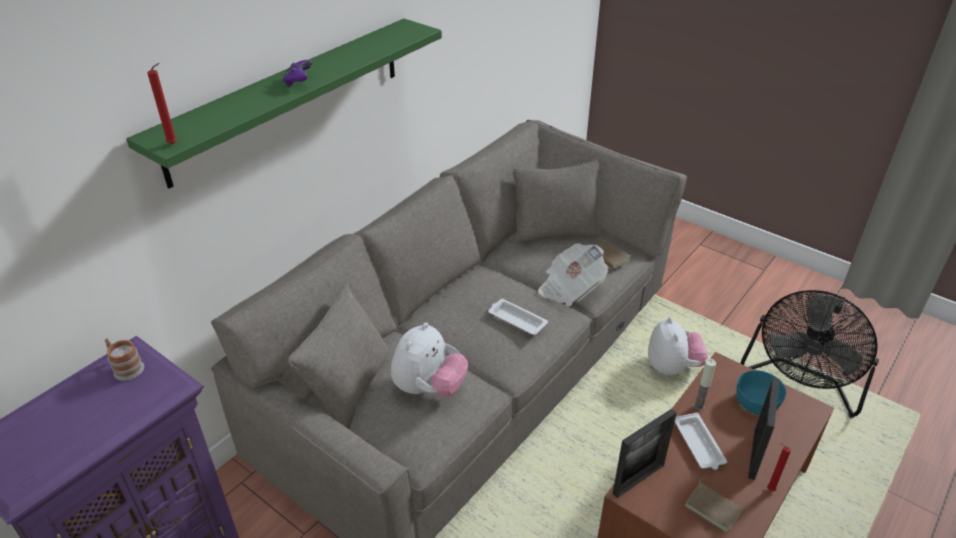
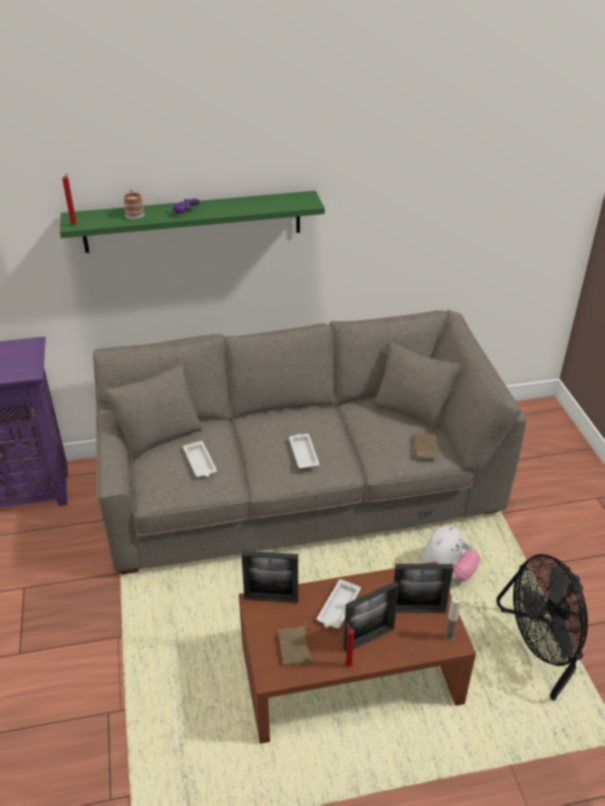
camera: 40 degrees right, 0 degrees up
(126, 368) = (20, 350): mug -> mug (134, 213)
(429, 388) = (200, 462): plush toy -> white tray
(570, 288) = (370, 454): newspaper -> none
(698, 406) = (371, 586): candle -> candle (449, 636)
(755, 402) = (418, 610): turquoise bowl -> picture frame

